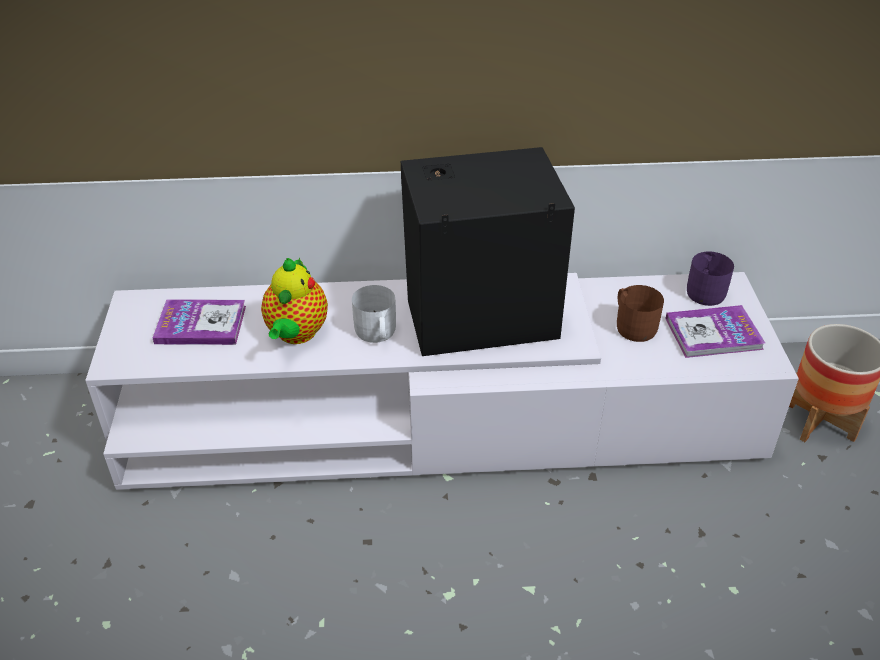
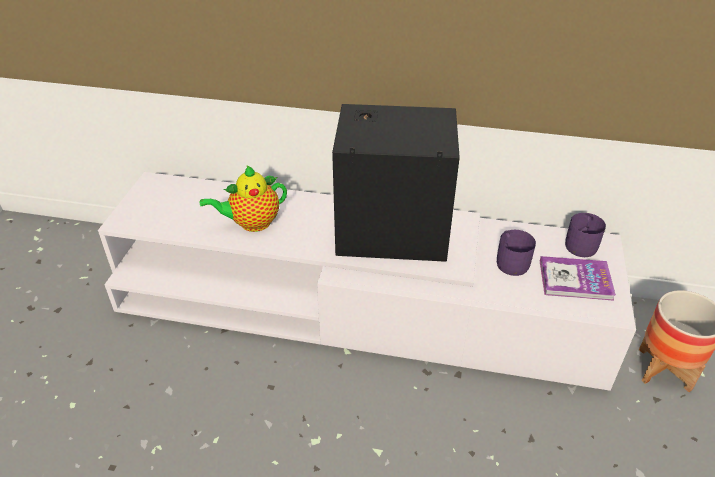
camera: 15 degrees right, 0 degrees up
(201, 324) = (190, 205): book -> none
(296, 334) = (252, 223): teapot -> teapot turned 45 degrees clockwise
(376, 334) = (309, 233): white mug -> none
(633, 325) = (511, 261): brown mug -> purple mug

